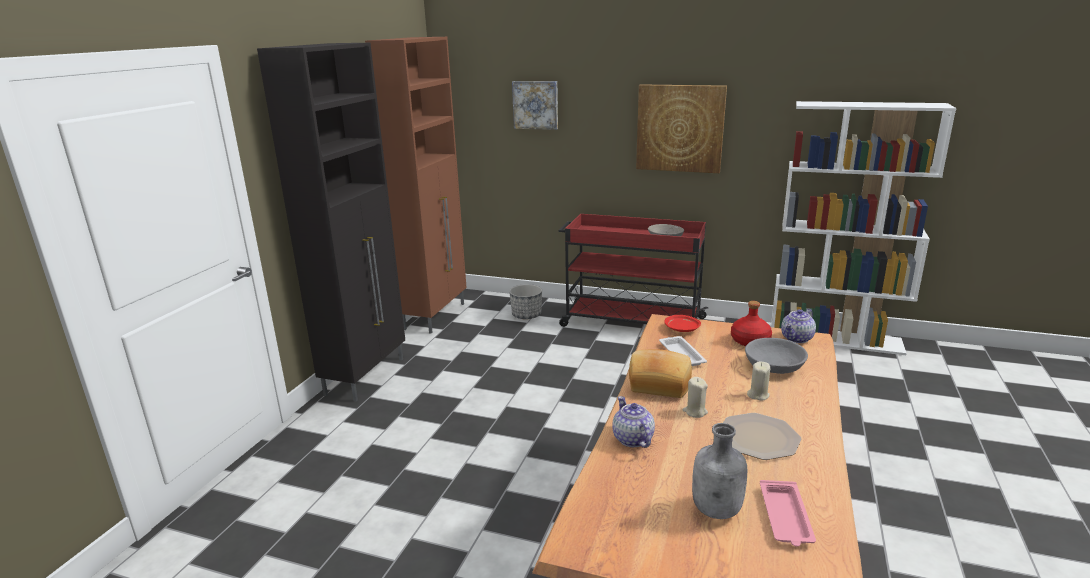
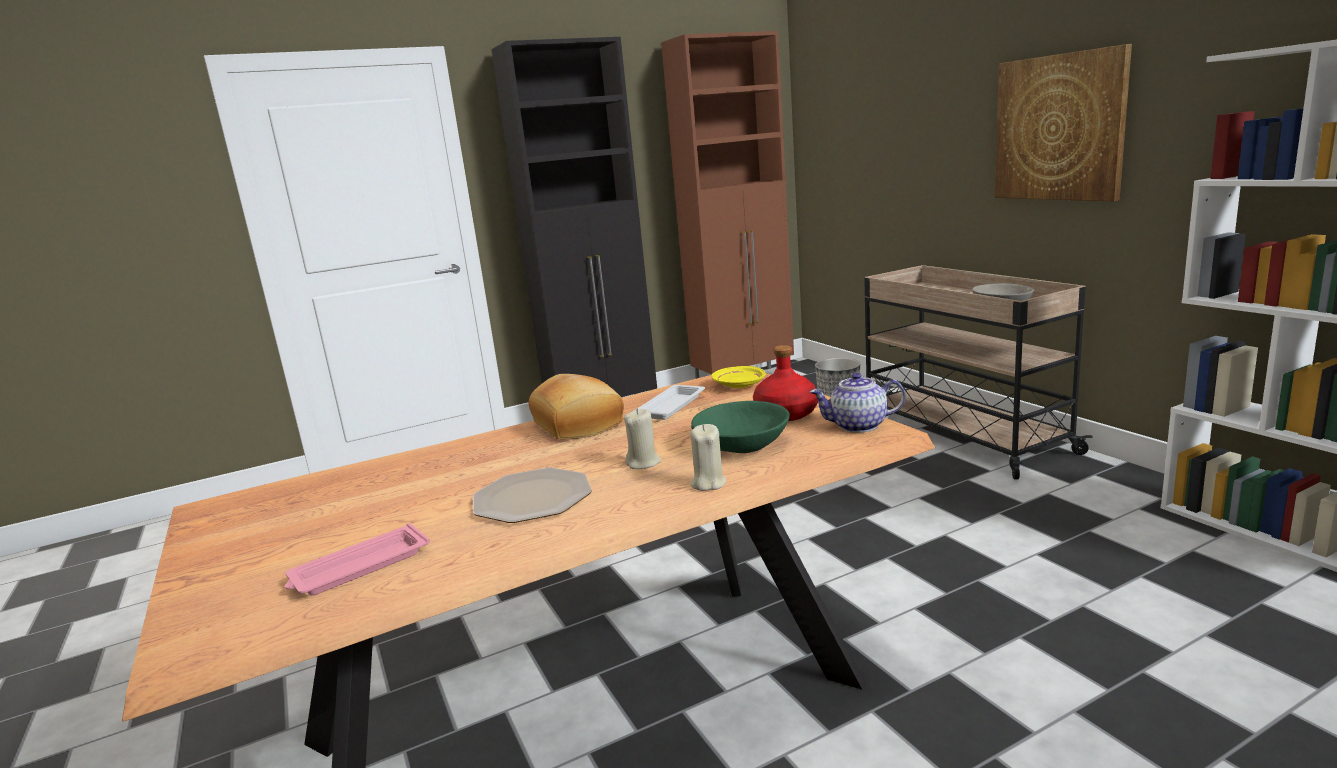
camera: 45 degrees right, 5 degrees down
(536, 105) = (885, 111): picture -> none
(631, 322) = (959, 434): red cart -> beige cart
(632, 439) = (437, 457): teapot -> none
(682, 329) = (739, 385): red plate -> yellow plate
(695, 412) = (543, 456): beige candle -> beige candle (708, 483)
(717, 510) = (336, 534): grey bottle -> none
(774, 366) = (742, 444): grey bowl -> green bowl

